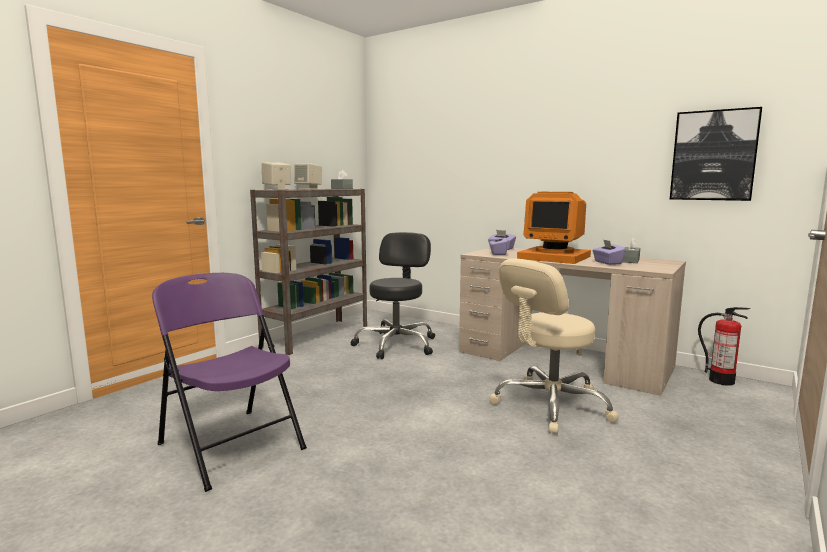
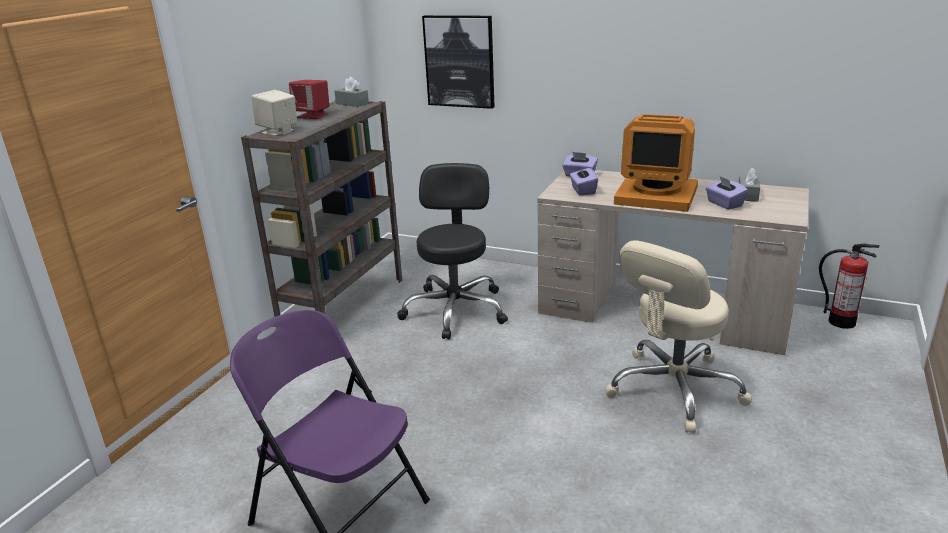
camera: 10 degrees left, 15 degrees up
(309, 189) = (313, 115): beige speaker -> red speaker
(713, 155) = (850, 61): picture -> picture (459, 61)

